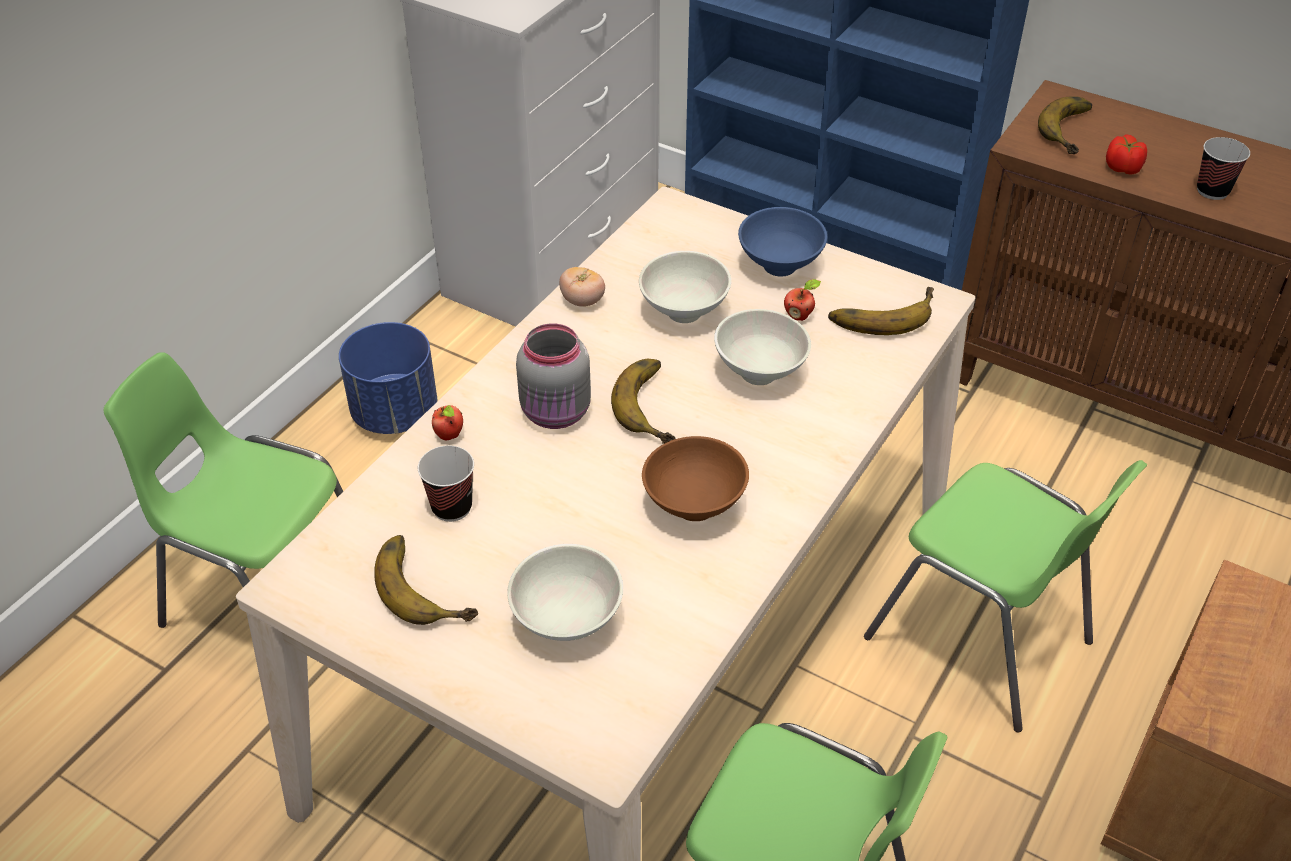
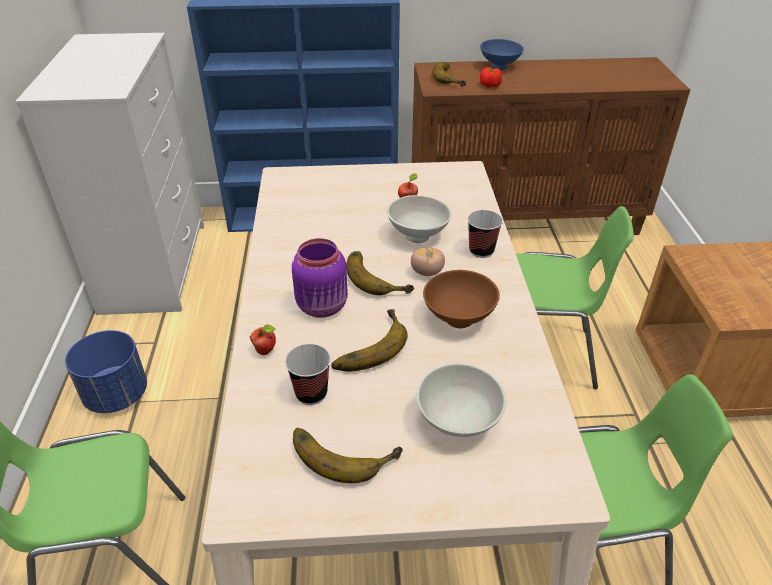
camera: 35 degrees left, 5 degrees down
(557, 413) = (323, 306): grey jar -> purple jar
(582, 301) = (276, 240): tomato -> tomato (427, 272)
(686, 313) = (345, 223): white bowl -> none
(782, 267) = (373, 182): blue bowl -> blue bowl (500, 66)
(880, 313) = (447, 184): banana -> banana (366, 346)
(1212, 191) = (536, 83): cup -> cup (481, 251)

